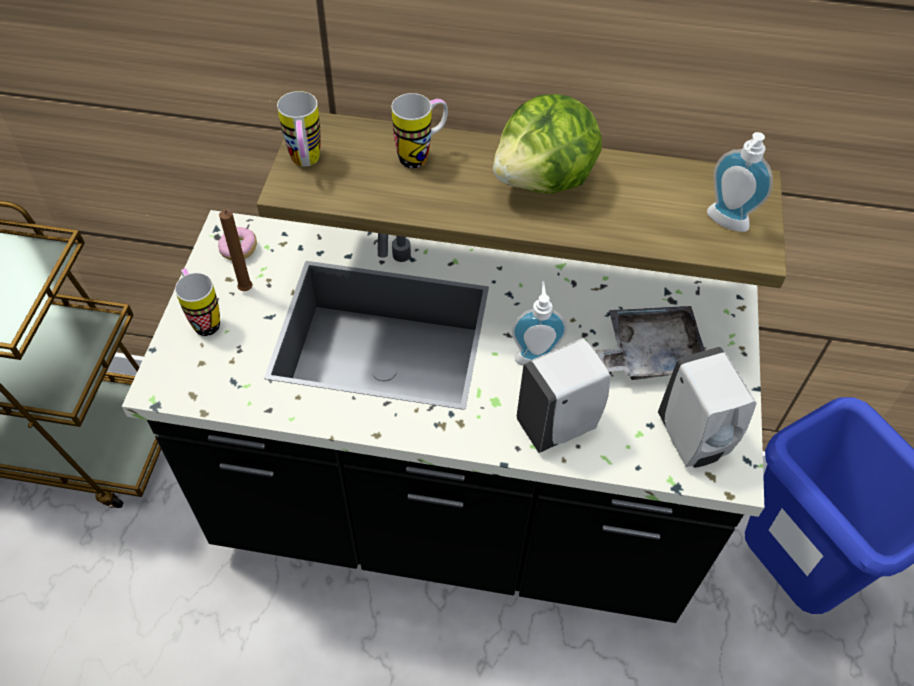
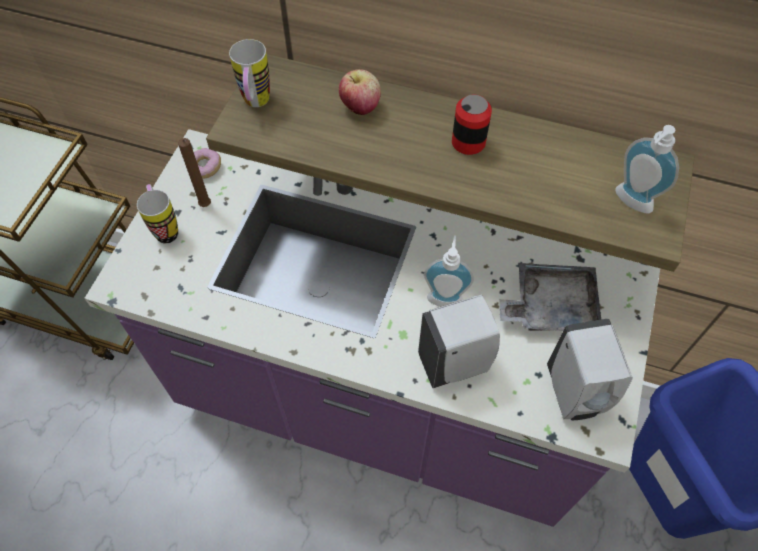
camera: 10 degrees right, 5 degrees up
(421, 156) = (360, 107): mug -> apple
(451, 518) = (379, 405): black counter -> purple counter
(544, 180) = (468, 142): lettuce -> can

